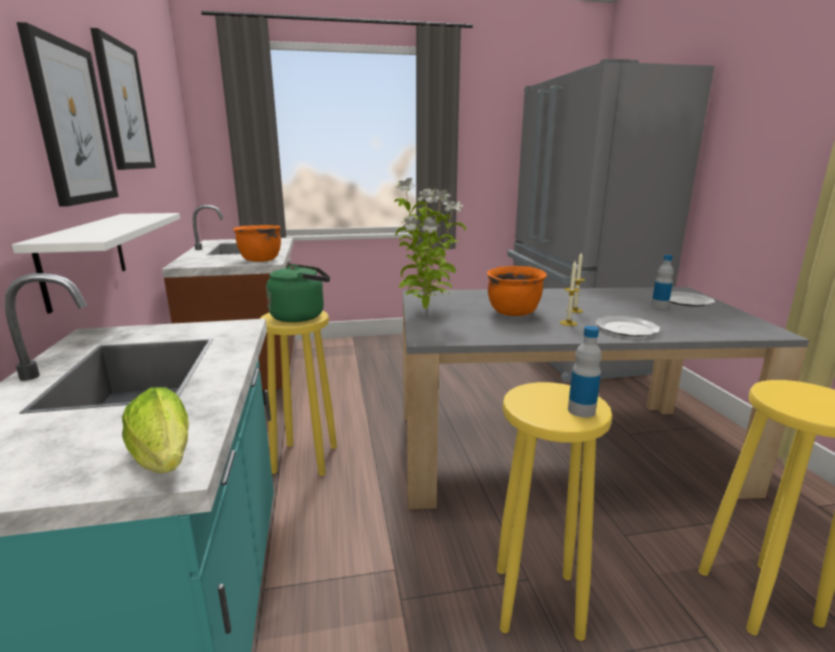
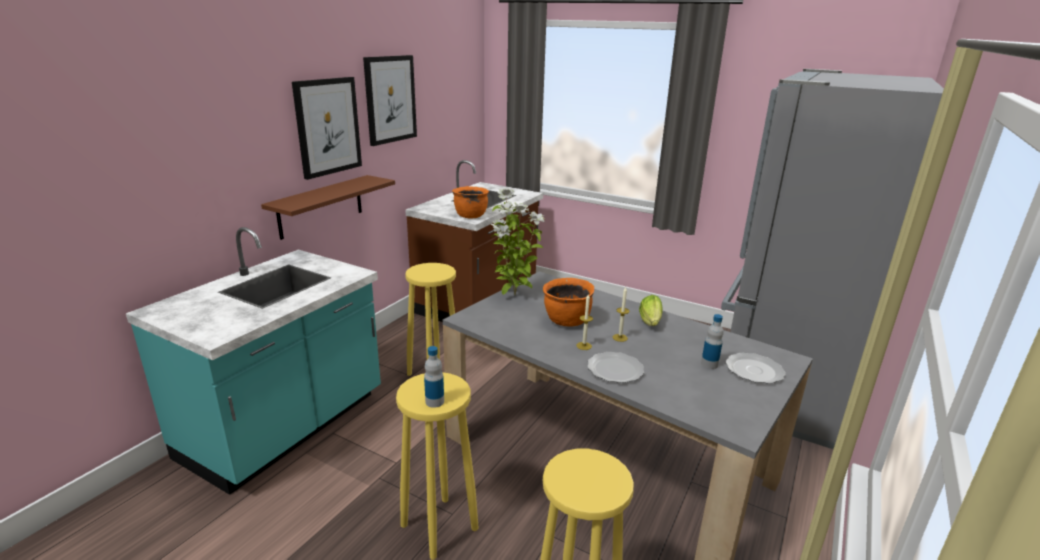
camera: 40 degrees right, 5 degrees up
(85, 257) = (321, 206): white shelf -> brown shelf
(164, 460) = (218, 333): lettuce -> lettuce (650, 322)
(301, 316) = (434, 272): green kettle -> none

